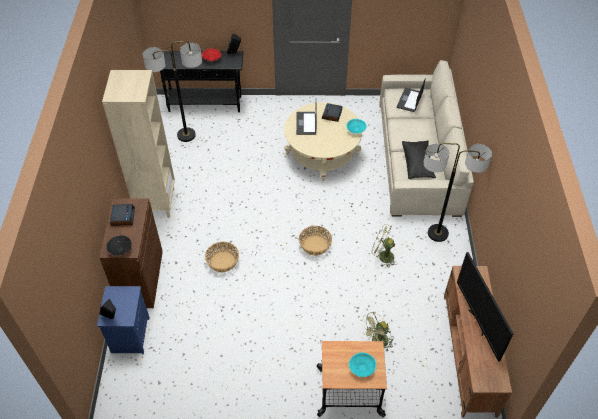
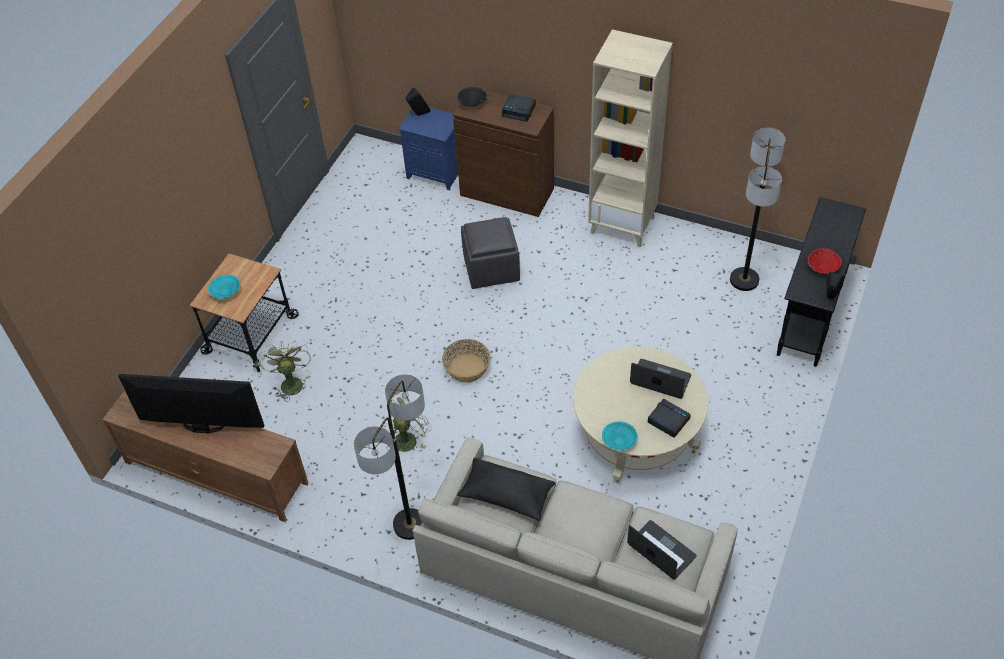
camera: 115 degrees right, 0 degrees up
(222, 262) = (491, 268): basket -> grey ottoman

